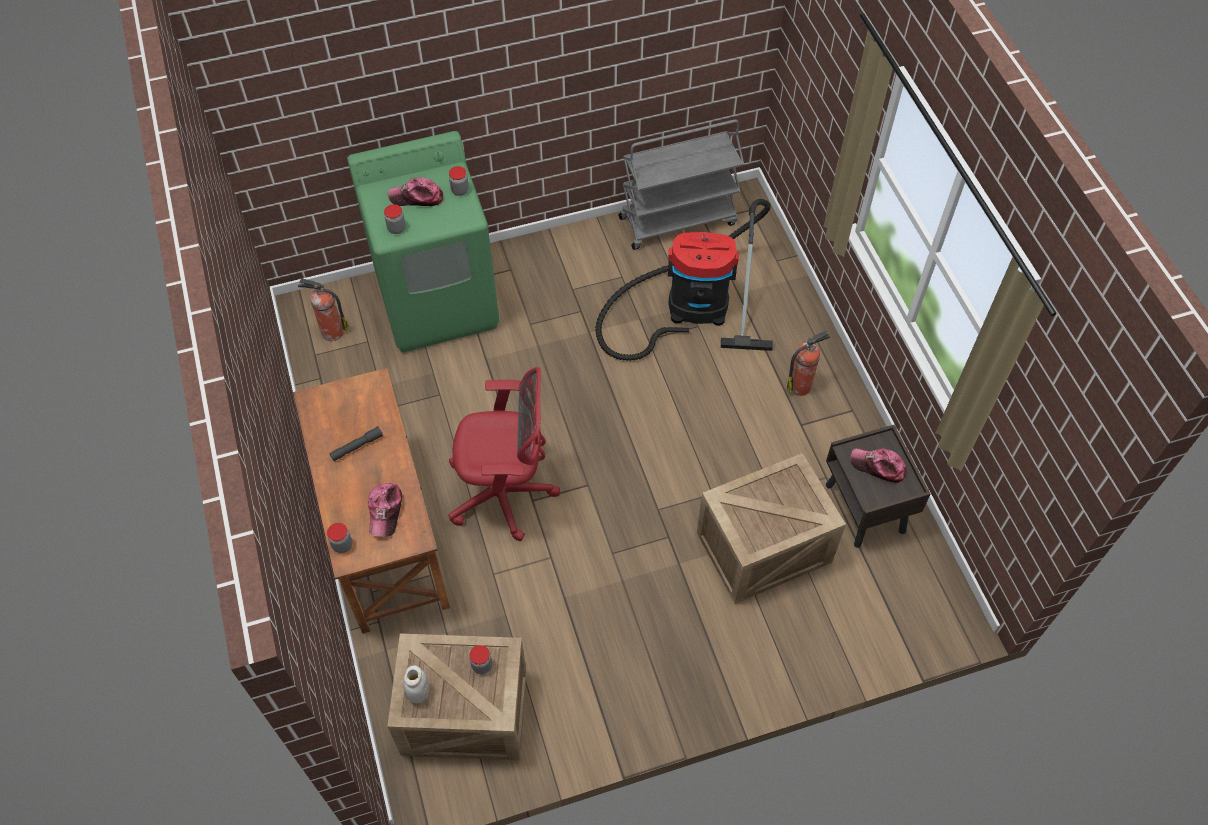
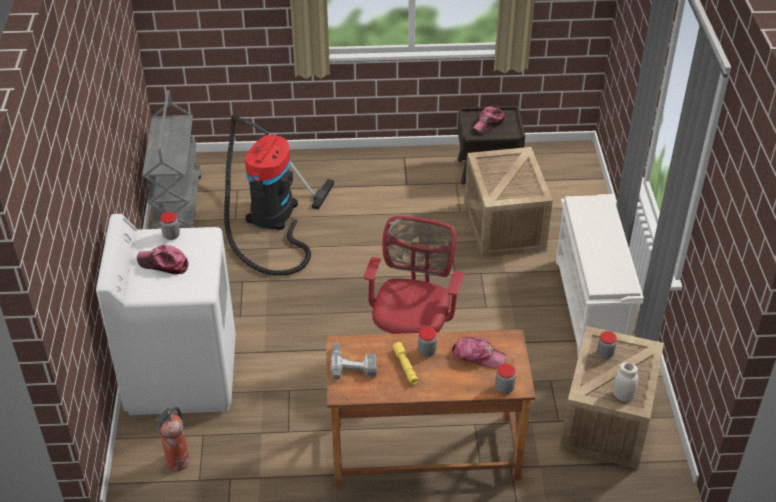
camera: 75 degrees left, 15 degrees down
(352, 400) = (353, 363): none -> power drill
(357, 446) = (405, 366): grey flashlight -> yellow flashlight
(396, 228) = (194, 282): jar -> jar (427, 351)
(416, 197) = (163, 264): cap -> cap turned 90 degrees clockwise
(438, 301) = (182, 374): green washing machine -> white washing machine
(647, 671) = (591, 307): none -> white shoe rack
(801, 386) = (372, 176): fire extinguisher -> none

